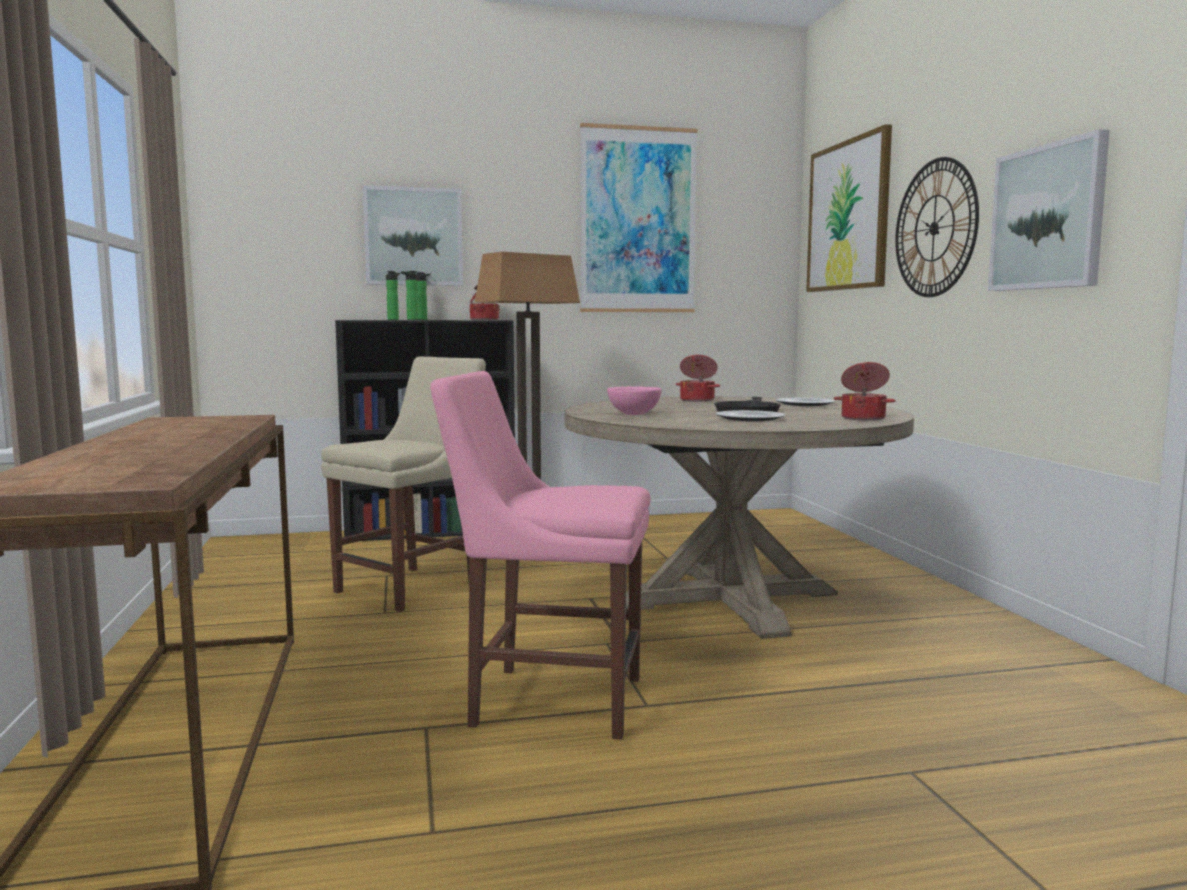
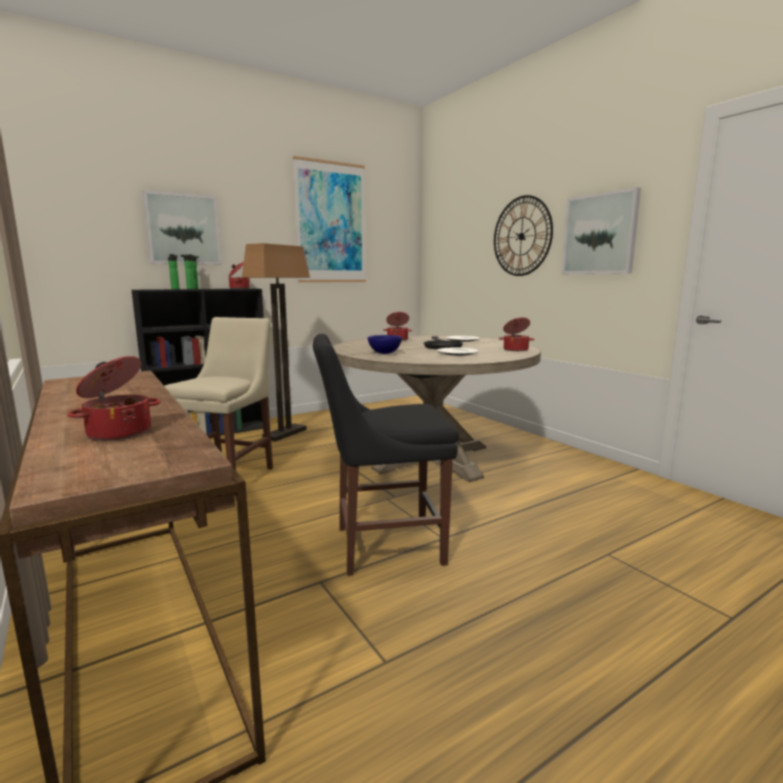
camera: 20 degrees left, 5 degrees up
(124, 459) = (119, 432): none -> cooking pot
(548, 699) = (382, 545): pink chair -> black chair
(633, 414) = (384, 353): pink bowl -> blue bowl
(848, 216) = (458, 225): picture -> none

